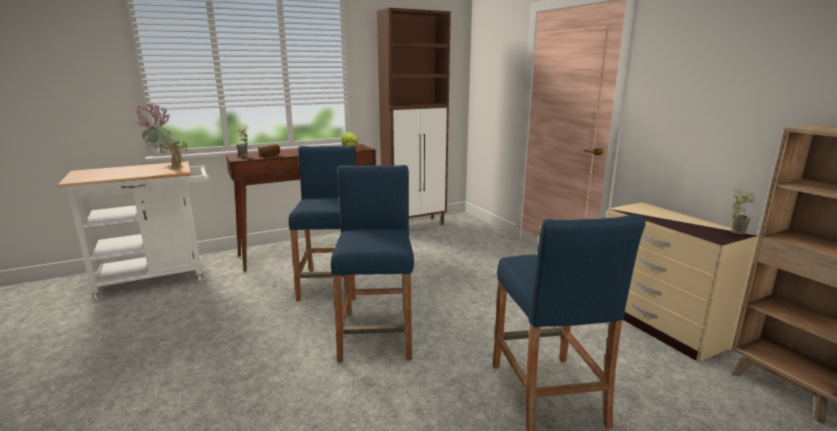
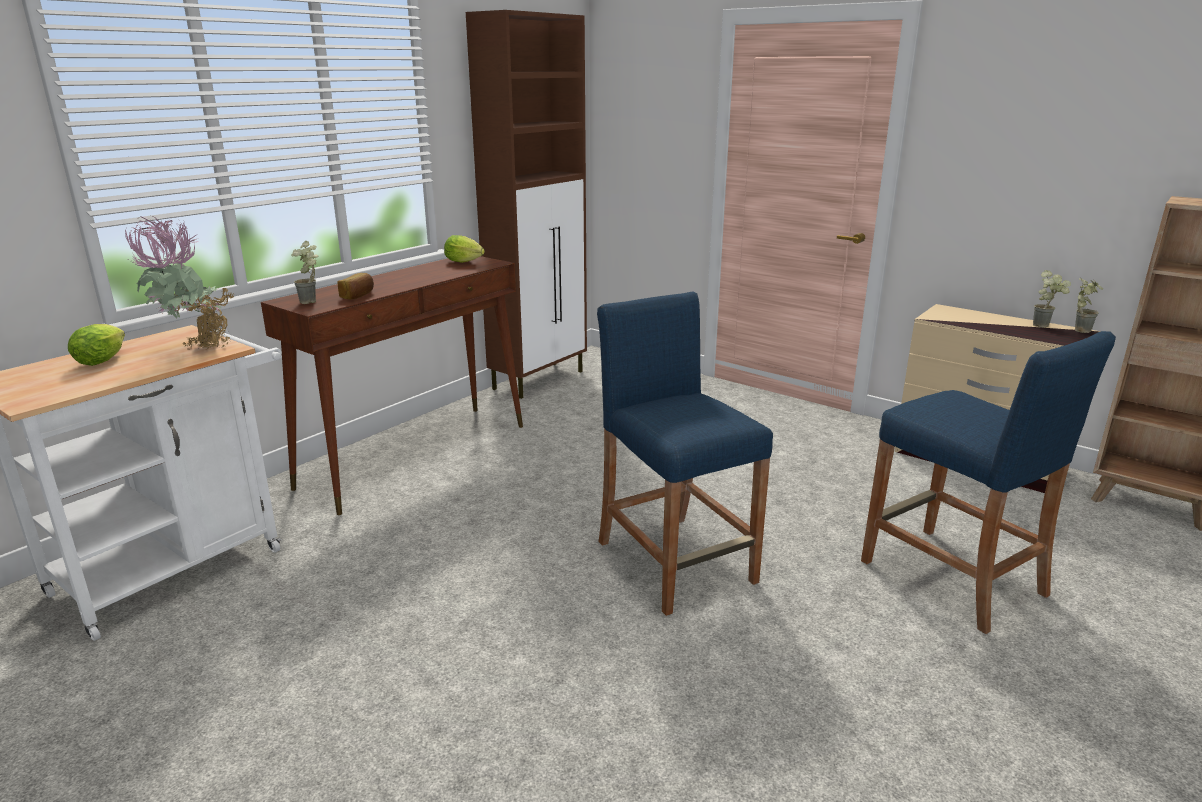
camera: 25 degrees left, 5 degrees up
(129, 169) = (104, 360): none -> lettuce
(331, 283) = (517, 502): blue stool -> none
(709, 225) = (1045, 326): none -> potted plant

